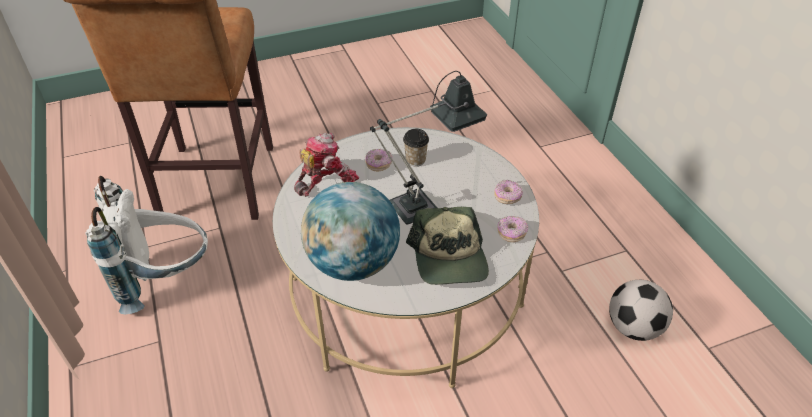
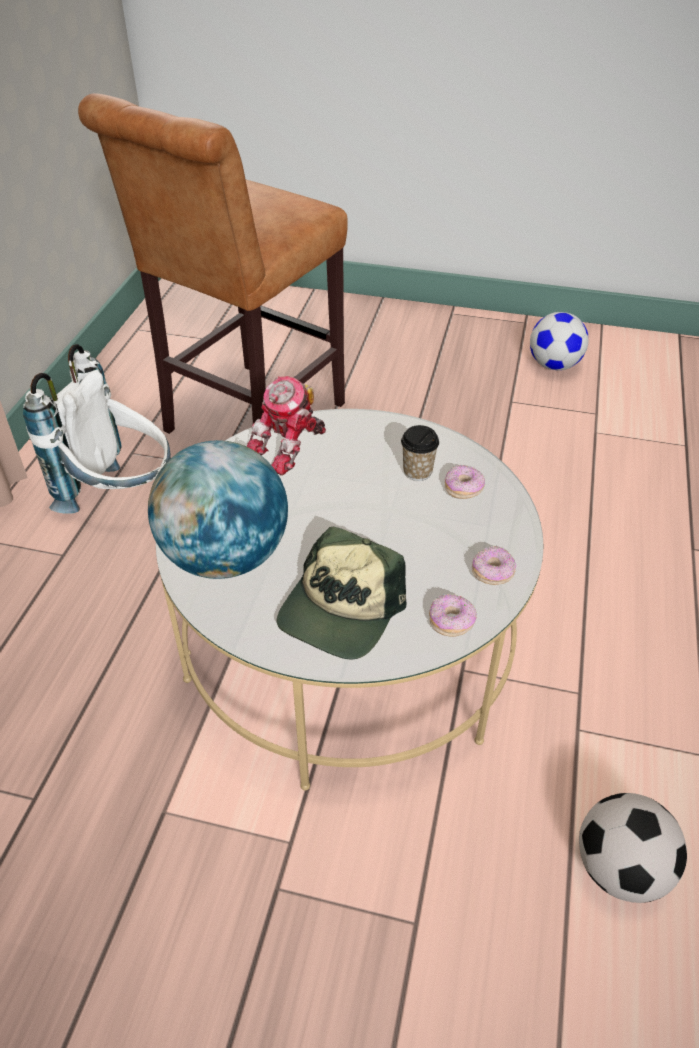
camera: 35 degrees right, 0 degrees up
(325, 180) = (289, 447): toy robot -> toy robot turned 135 degrees clockwise
(378, 164) = (367, 457): donut -> donut (463, 489)
(384, 70) = (554, 365): none -> football
(423, 204) = (374, 529): table lamp -> none

